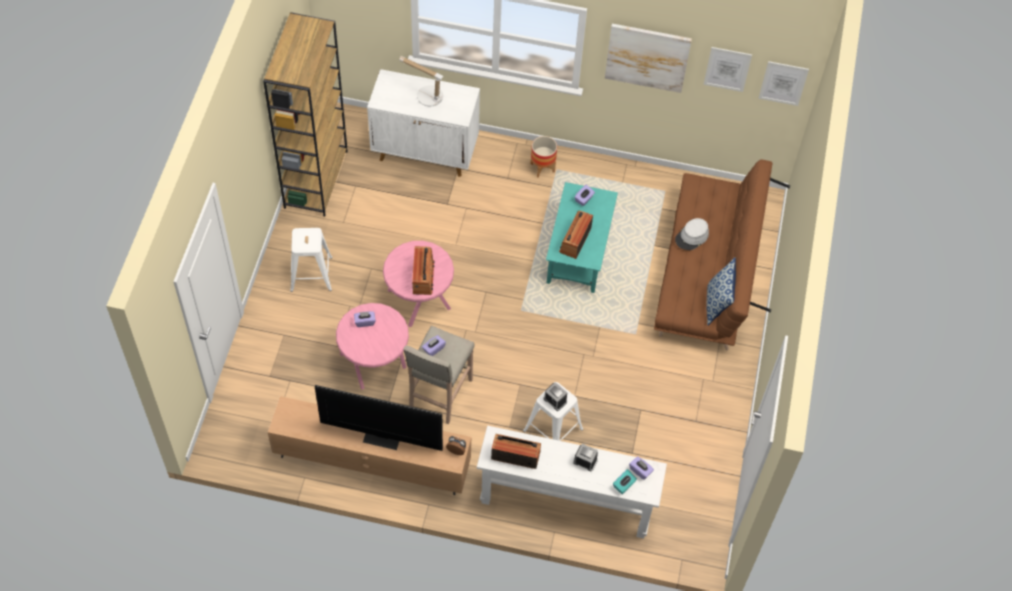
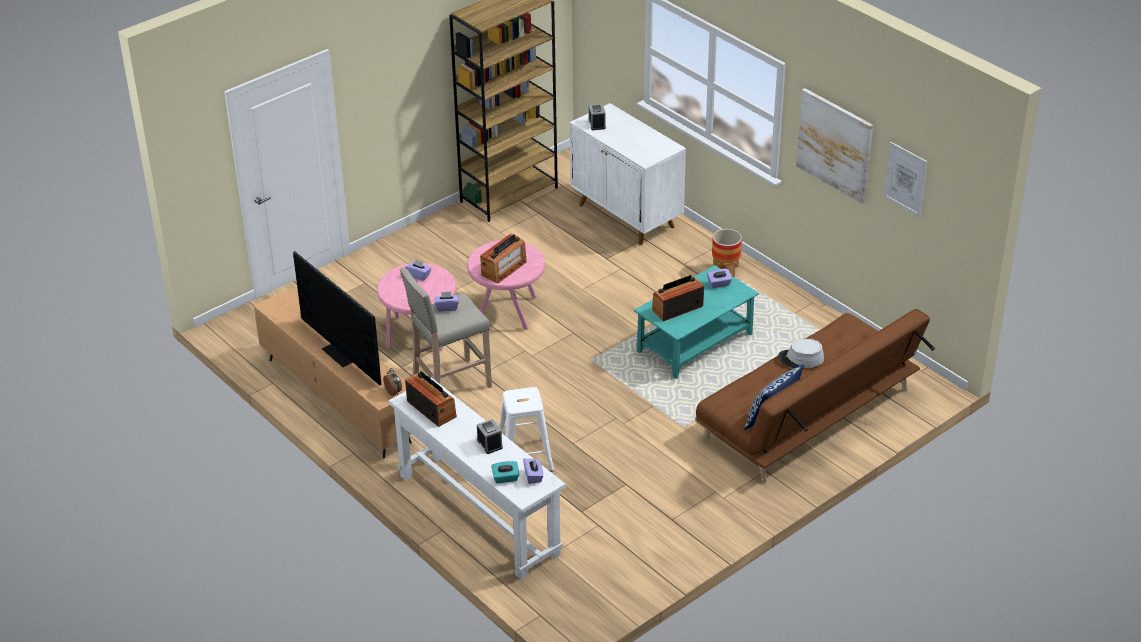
camera: 40 degrees right, 20 degrees down
(312, 274) = (434, 254): white stool -> none
(426, 95) = (631, 134): table lamp -> none
(555, 400) = (520, 399): alarm clock -> alarm clock (597, 124)
(783, 83) = (957, 213): picture -> none

